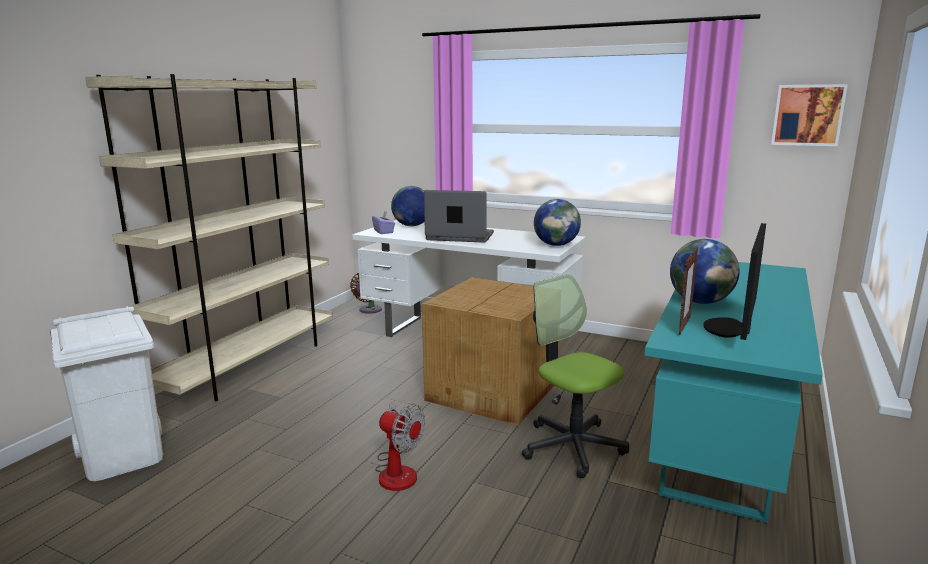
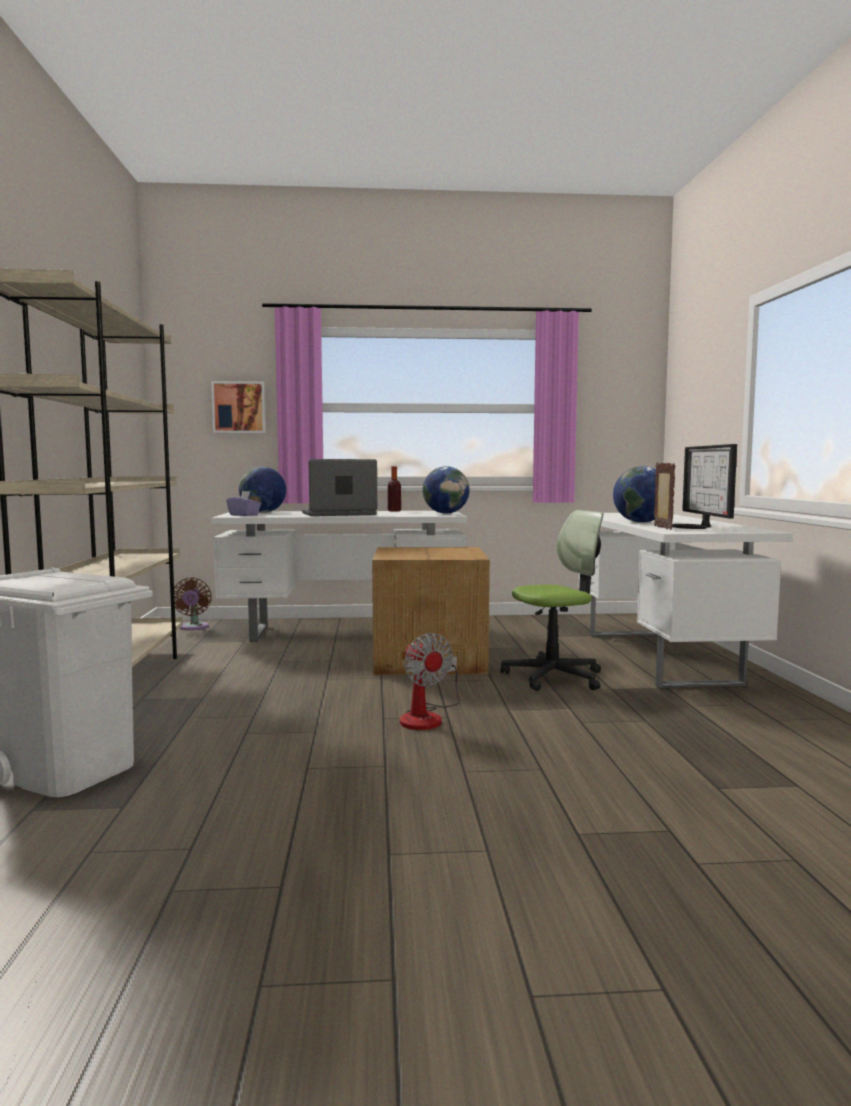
camera: 30 degrees left, 10 degrees down
(397, 470) = (427, 717): fan -> fan turned 60 degrees clockwise
(524, 232) = (394, 511): none -> bottle
(572, 446) = (554, 677): office chair -> office chair turned 135 degrees clockwise
(723, 445) = (659, 657): turquoise desk -> white desk
(807, 115) = (629, 394): picture -> picture (239, 407)

